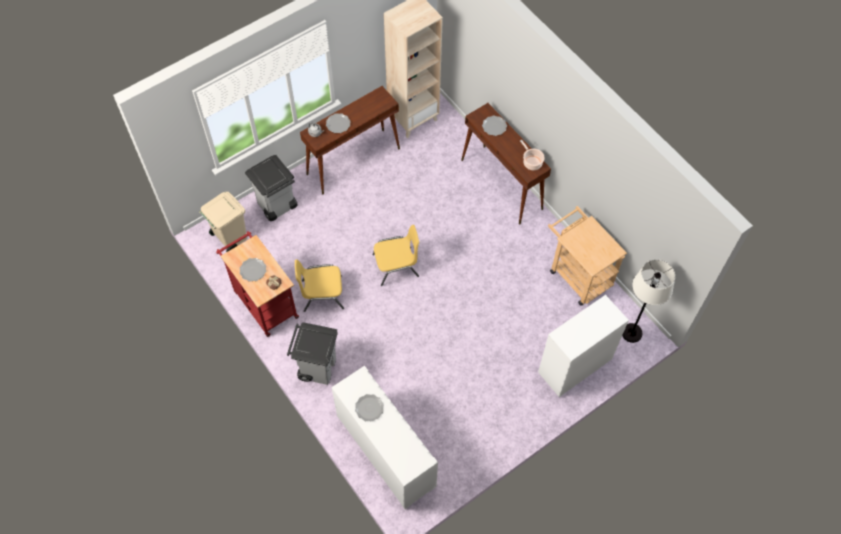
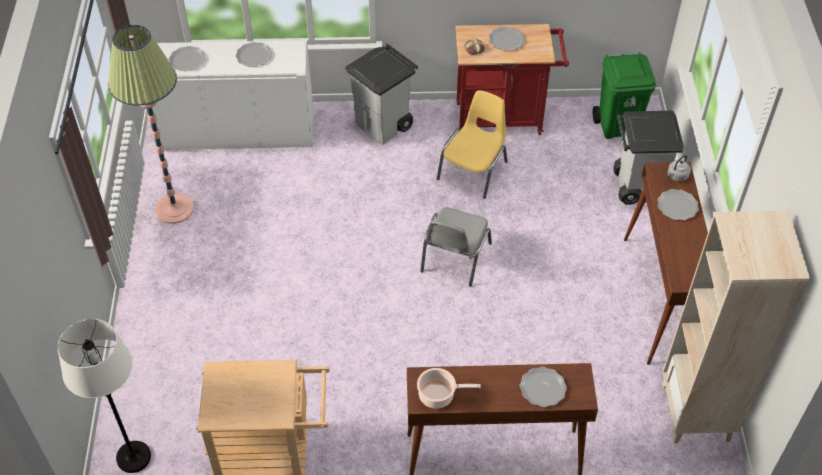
camera: 125 degrees right, 10 degrees down
(230, 238) = (618, 126): beige trash can -> green trash can
(396, 266) = (454, 258): yellow chair -> grey chair
(402, 447) = (187, 60): none -> plate
(474, 440) = (175, 209): none -> floor lamp
(575, 365) = (157, 360): white dresser -> none

